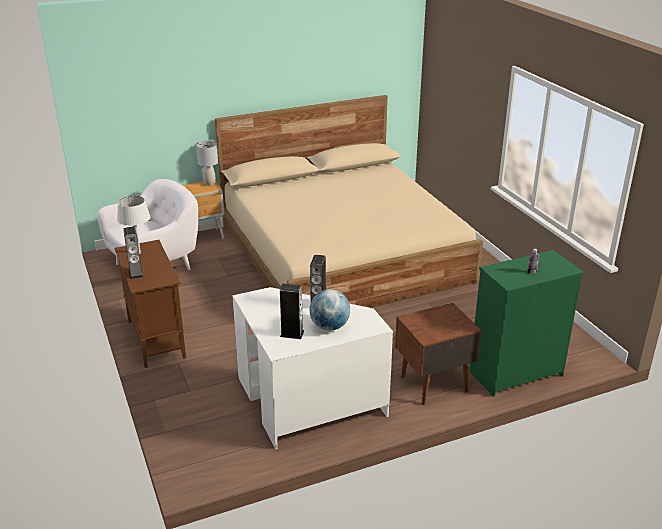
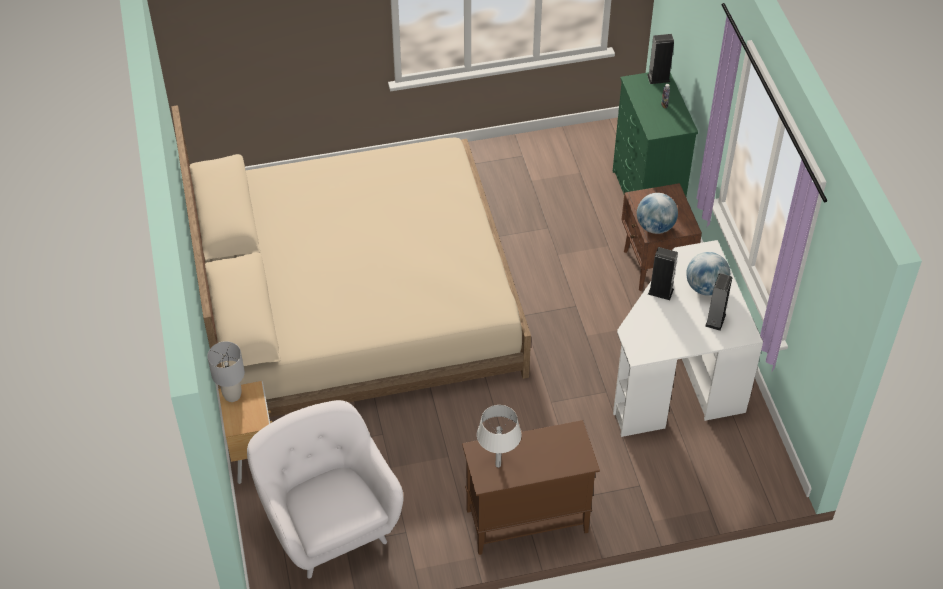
camera: 80 degrees left, 20 degrees up
(135, 273) = (553, 466): speaker -> speaker (658, 78)
(418, 320) = (655, 227): none -> globe

